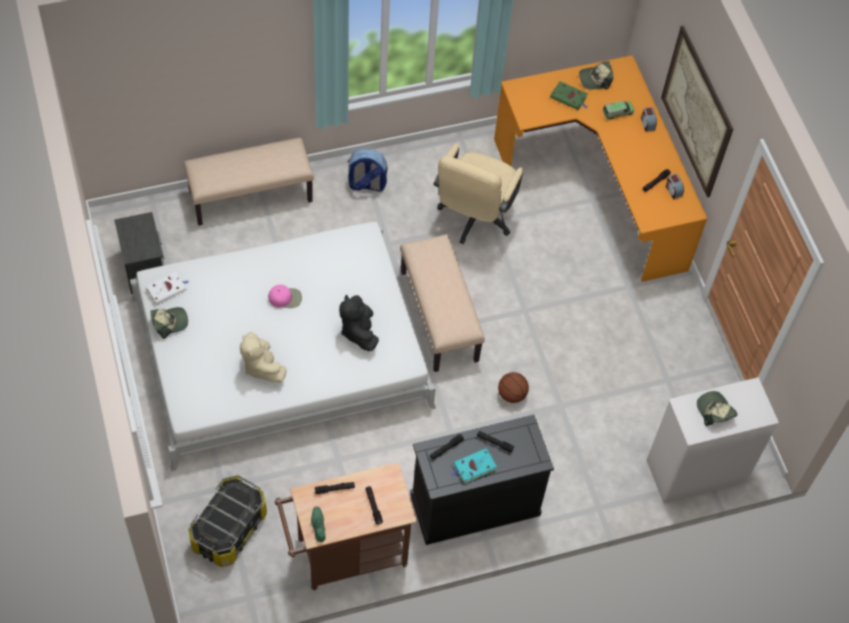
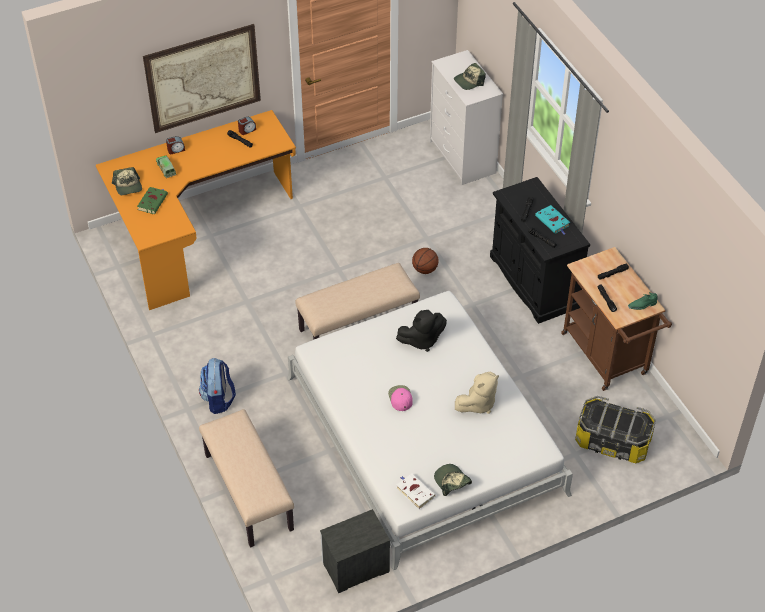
camera: 95 degrees left, 10 degrees down
(474, 218) = (245, 314): beige office chair -> none

